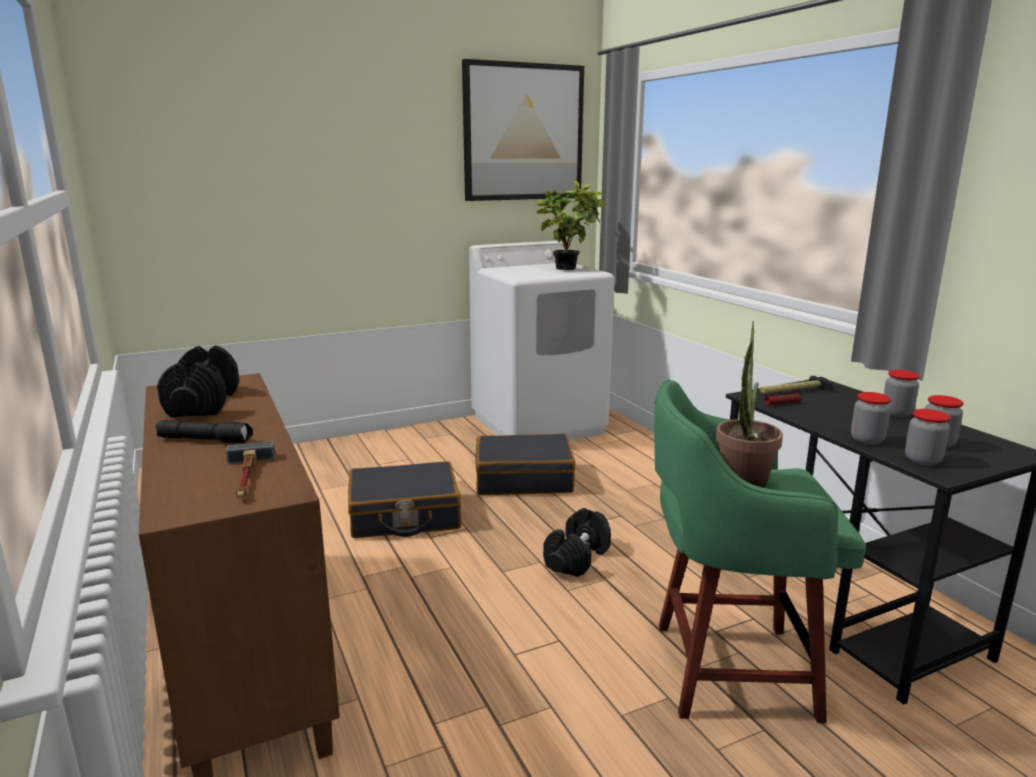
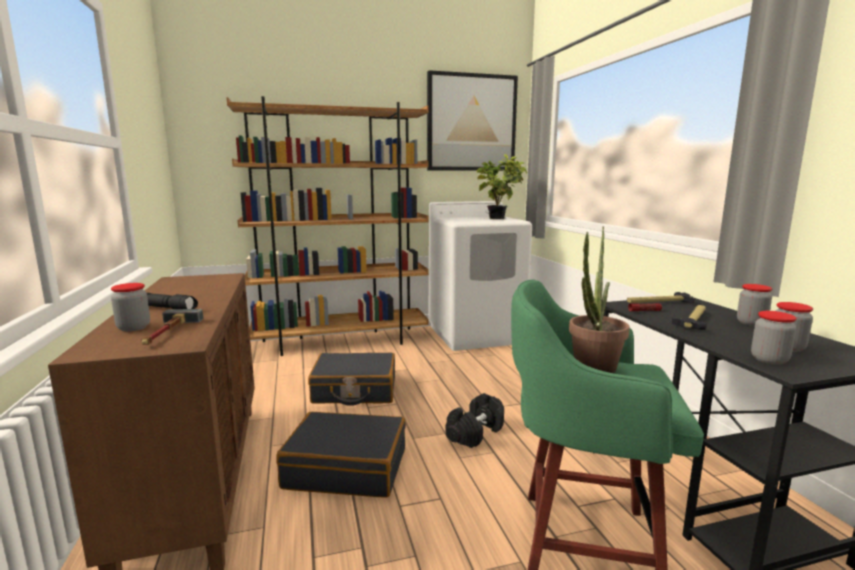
camera: 10 degrees right, 5 degrees down
(202, 403) = (187, 287): black dumbbell -> none
(358, 447) = (341, 341): none -> brown bookcase
(523, 479) = (452, 371): black suitcase -> black suitcase (346, 468)
(838, 414) = (693, 321): none -> hammer
(867, 440) = (716, 341): jar -> jar (133, 327)

